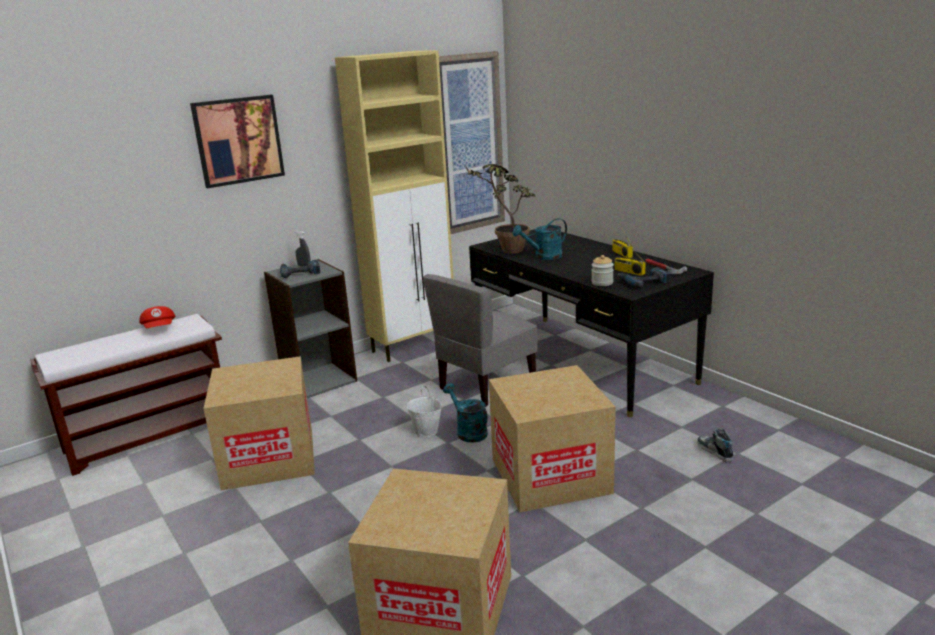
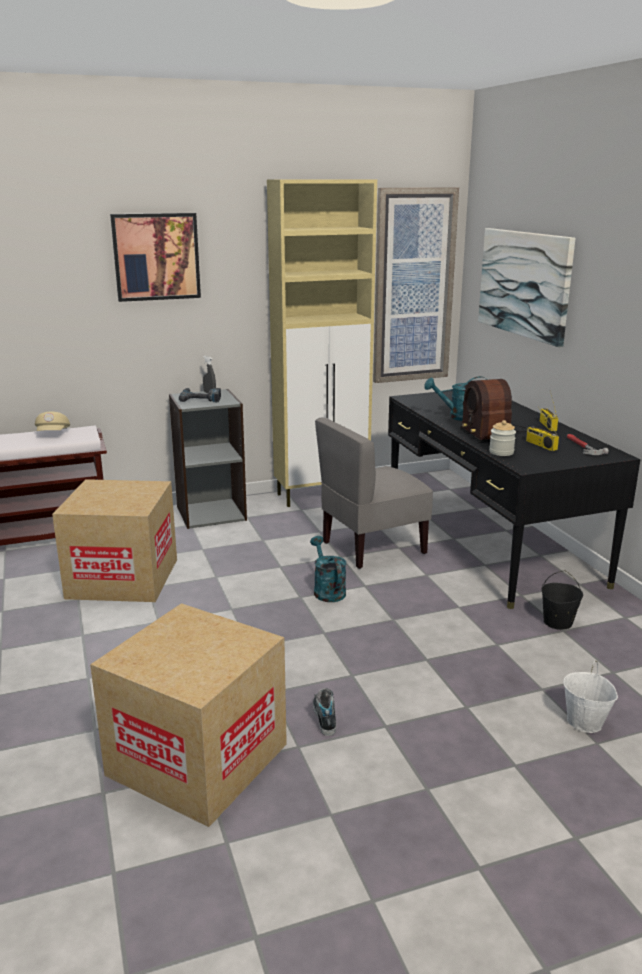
camera: 15 degrees right, 0 degrees up
(160, 329) = (53, 434): red cap -> beige cap
(426, 431) = (286, 581): white bucket -> white bucket (585, 722)
(505, 250) = (423, 405): potted plant -> none
(550, 476) = (386, 652): cardboard box -> none
(576, 132) = (524, 284): none -> picture
(581, 267) = (491, 433): none -> radio
(643, 281) = (548, 457): power drill -> none
(674, 421) = (557, 622): none -> black bucket
(714, 451) = (586, 665): shoe -> shoe (324, 717)

